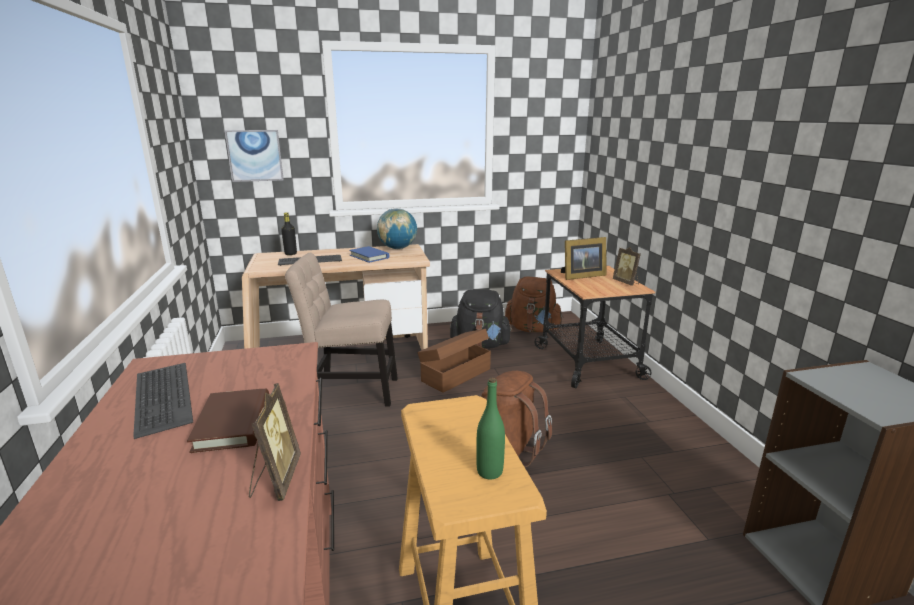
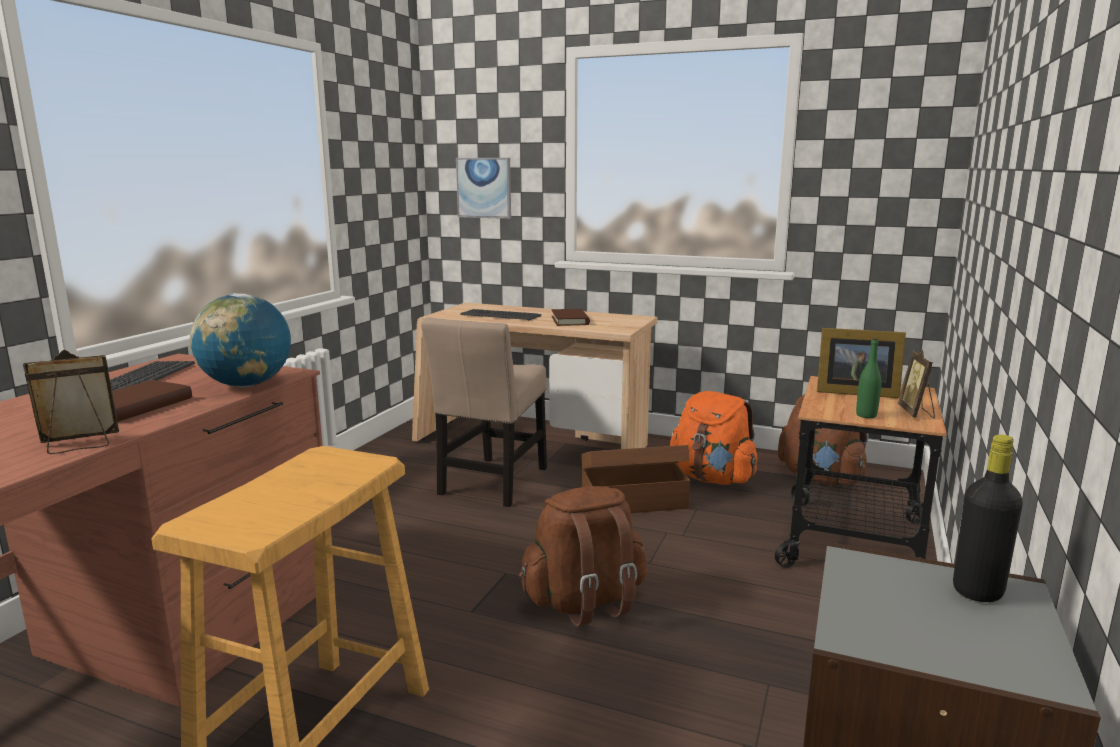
camera: 35 degrees right, 5 degrees down
(275, 480) = (80, 445): picture frame -> picture frame turned 150 degrees counterclockwise
(290, 254) = (495, 307): black bottle -> black bottle (977, 591)
(350, 391) = (492, 483): beige chair -> beige chair turned 105 degrees counterclockwise
(369, 256) = (570, 320): blue book -> brown book
(397, 248) = (620, 317): globe -> globe (247, 385)
(480, 345) = (712, 478): black backpack -> orange backpack
(489, 471) = (269, 514): green bottle -> green bottle (866, 415)

